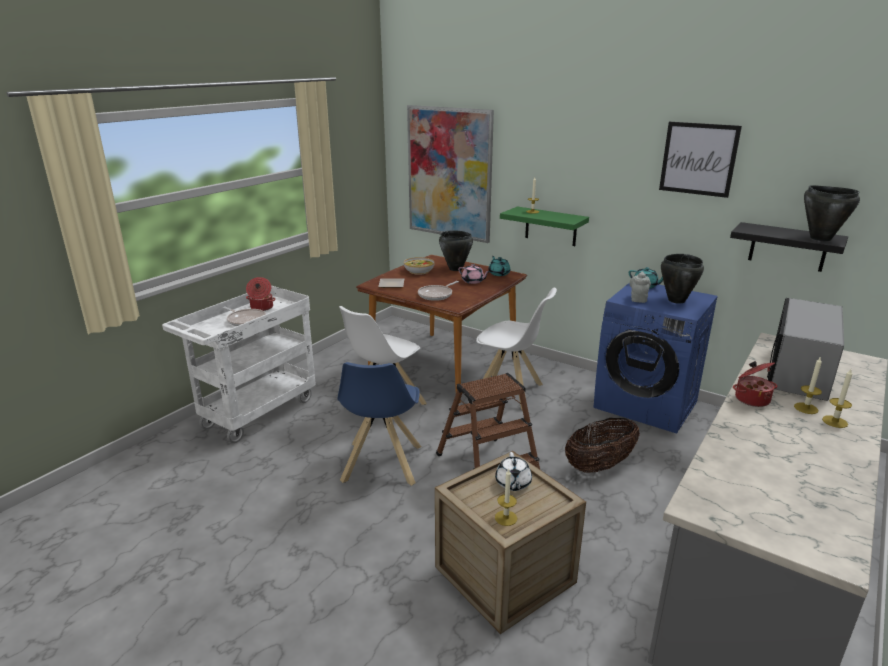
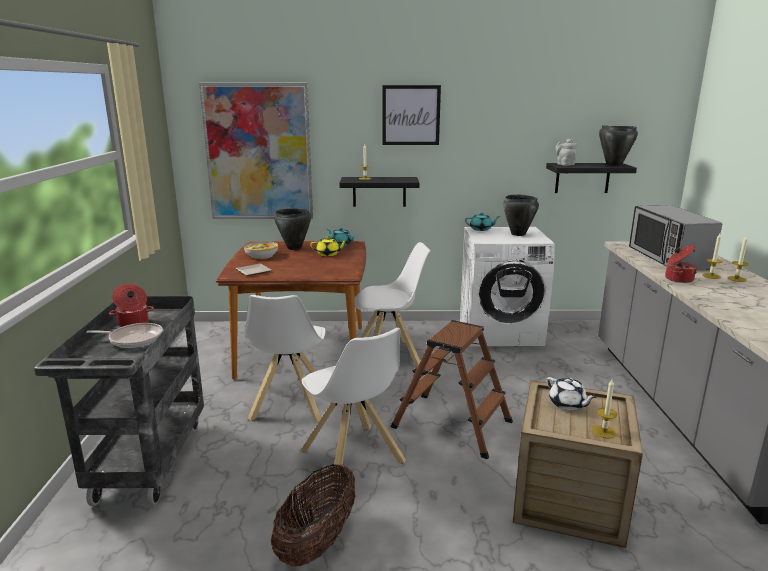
camera: 35 degrees left, 5 degrees down
(255, 416) = (148, 466): white cart -> black cart
(381, 465) = (353, 458): blue chair -> white chair
(436, 295) = (314, 270): frying pan -> none
(473, 281) = (328, 254): pink teapot -> yellow teapot
(551, 226) = (379, 191): green shelf -> black shelf
(599, 465) = (524, 387): basket -> basket (317, 542)
(638, 299) = (493, 238): grey teapot -> grey teapot (564, 164)
(645, 407) = (500, 335): blue washing machine -> white washing machine
(698, 159) = (509, 114): picture -> picture (411, 115)

